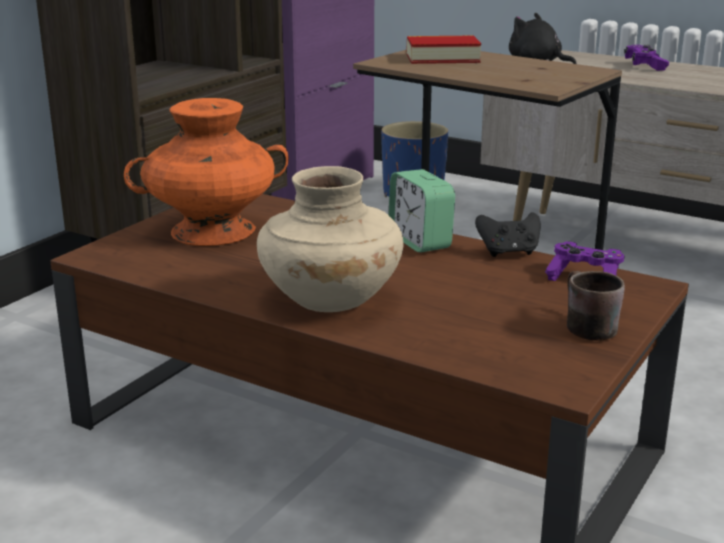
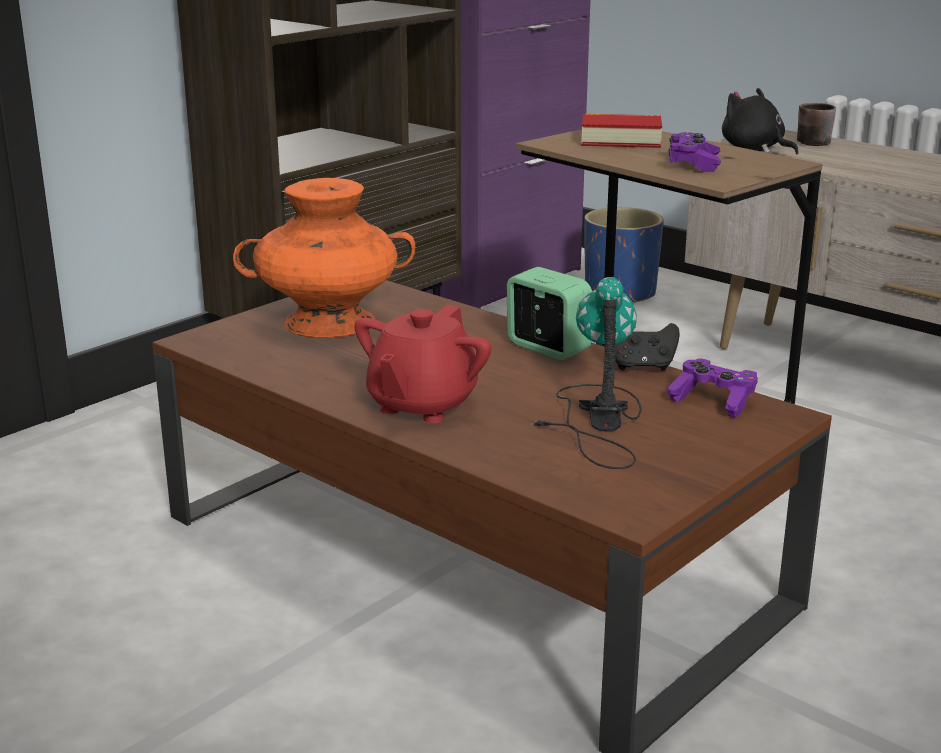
camera: 10 degrees right, 0 degrees up
(330, 301) = (422, 405): beige vase -> red teapot
(420, 241) = (547, 348): alarm clock -> alarm clock turned 150 degrees clockwise
(492, 303) = (596, 420): none -> table lamp
(582, 327) = (683, 453): brown mug -> brown mug (808, 141)
(645, 66) = (886, 156): purple game controller -> purple game controller (693, 164)

